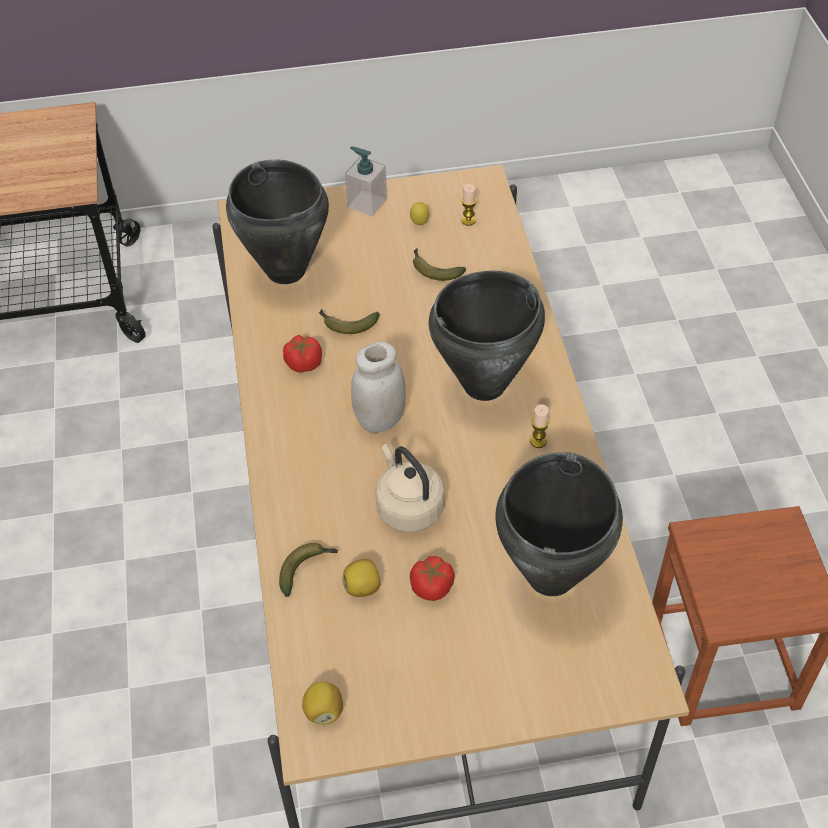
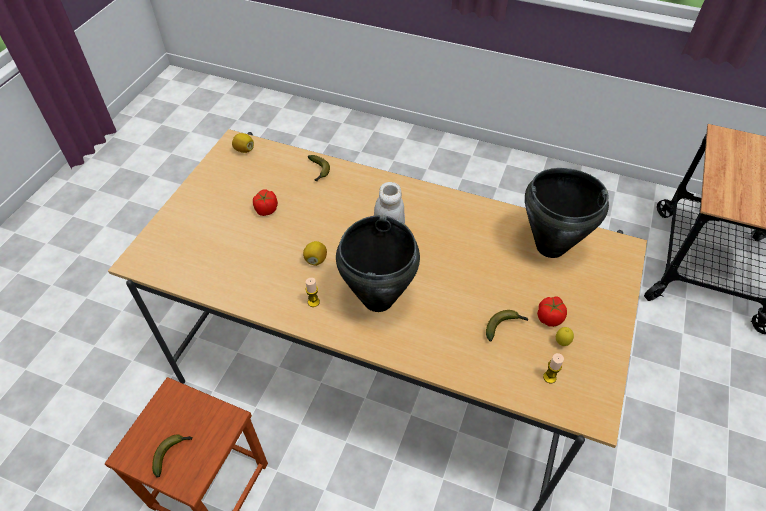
camera: 120 degrees right, 0 degrees up
(303, 363) = (459, 223): tomato -> tomato (549, 317)
(346, 324) = (479, 255): banana -> banana (172, 453)
(363, 587) = (290, 186): lemon -> lemon (316, 260)
(367, 203) = (604, 321): soap dispenser -> none
(408, 507) = (320, 222): beige kettle -> none
(552, 575) = (226, 258): black cooking pot -> none

